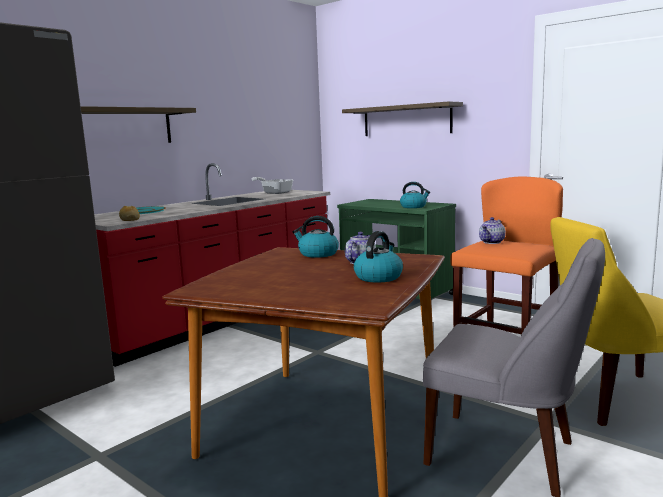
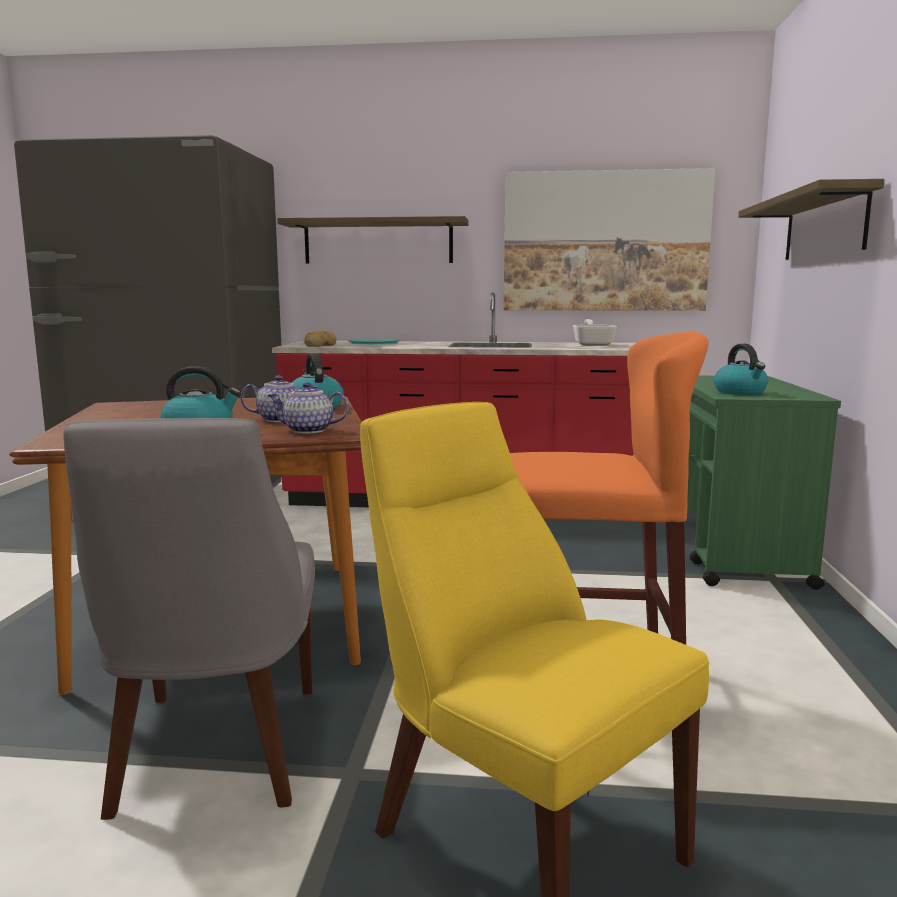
camera: 55 degrees right, 0 degrees up
(256, 125) = (605, 242): none -> picture
(492, 242) = (586, 455): teapot -> teapot (308, 431)

